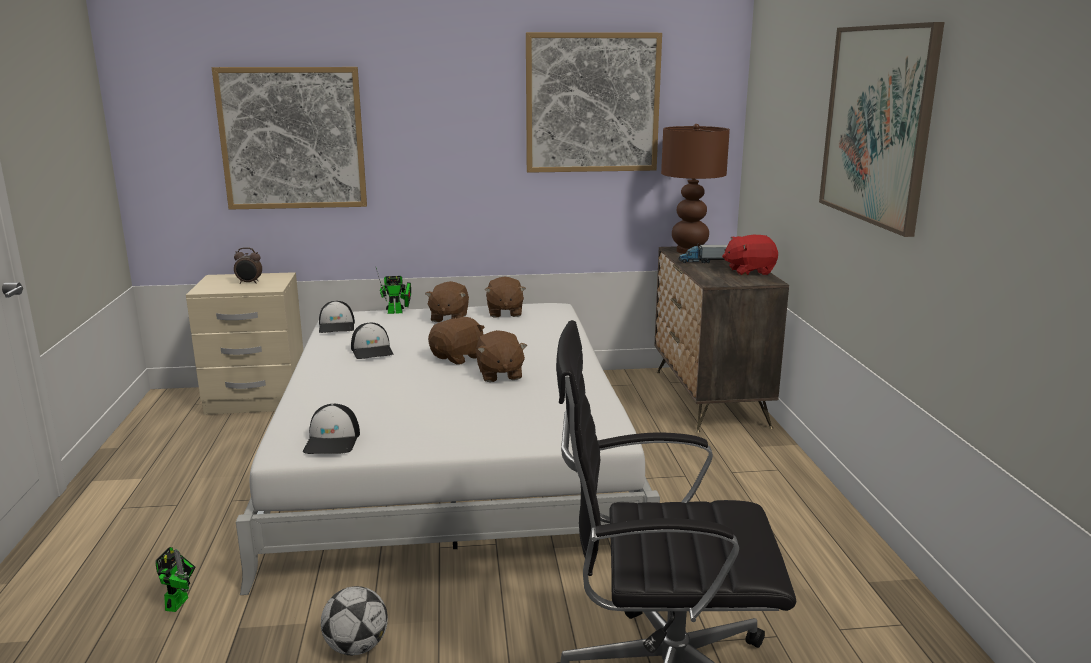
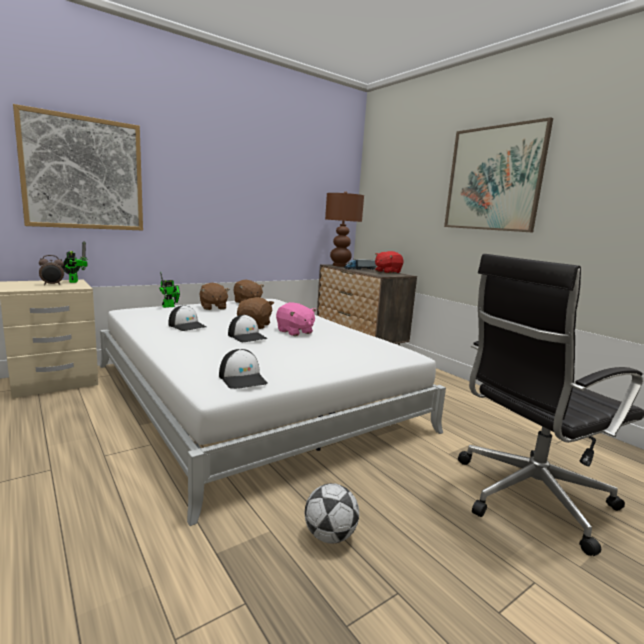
camera: 30 degrees left, 5 degrees down
(179, 601) = (134, 549): toy robot -> toy robot (74, 281)
(337, 326) = (135, 315): cap -> cap (247, 336)
(499, 374) = (294, 332): brown plush toy -> pink plush toy
(592, 103) = (286, 174): picture -> none

